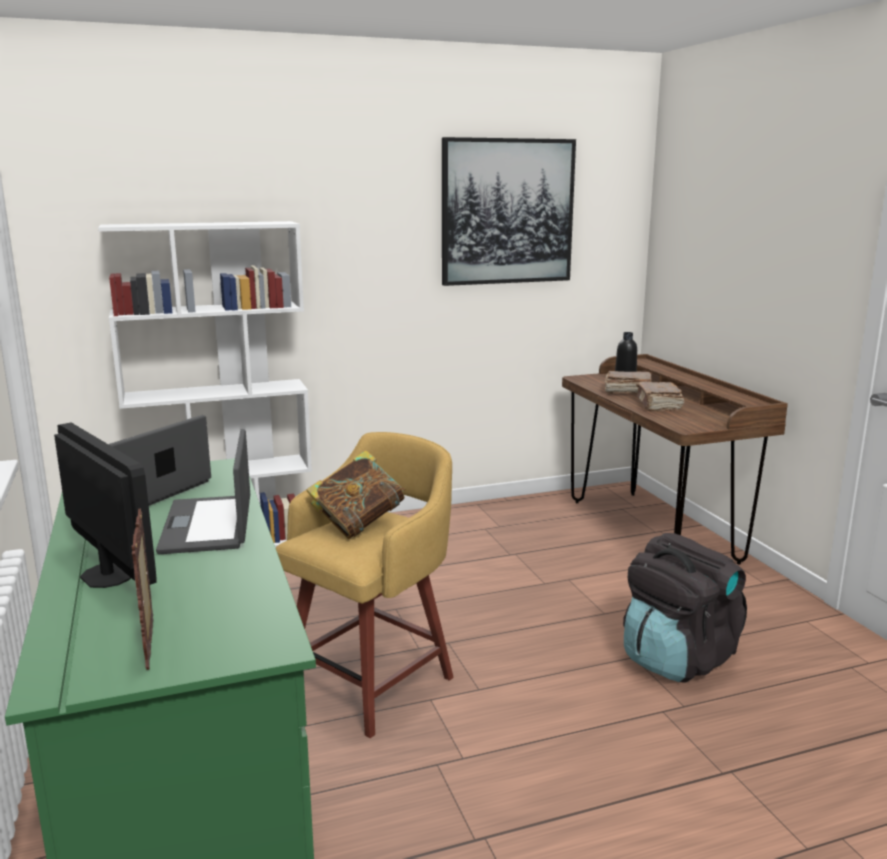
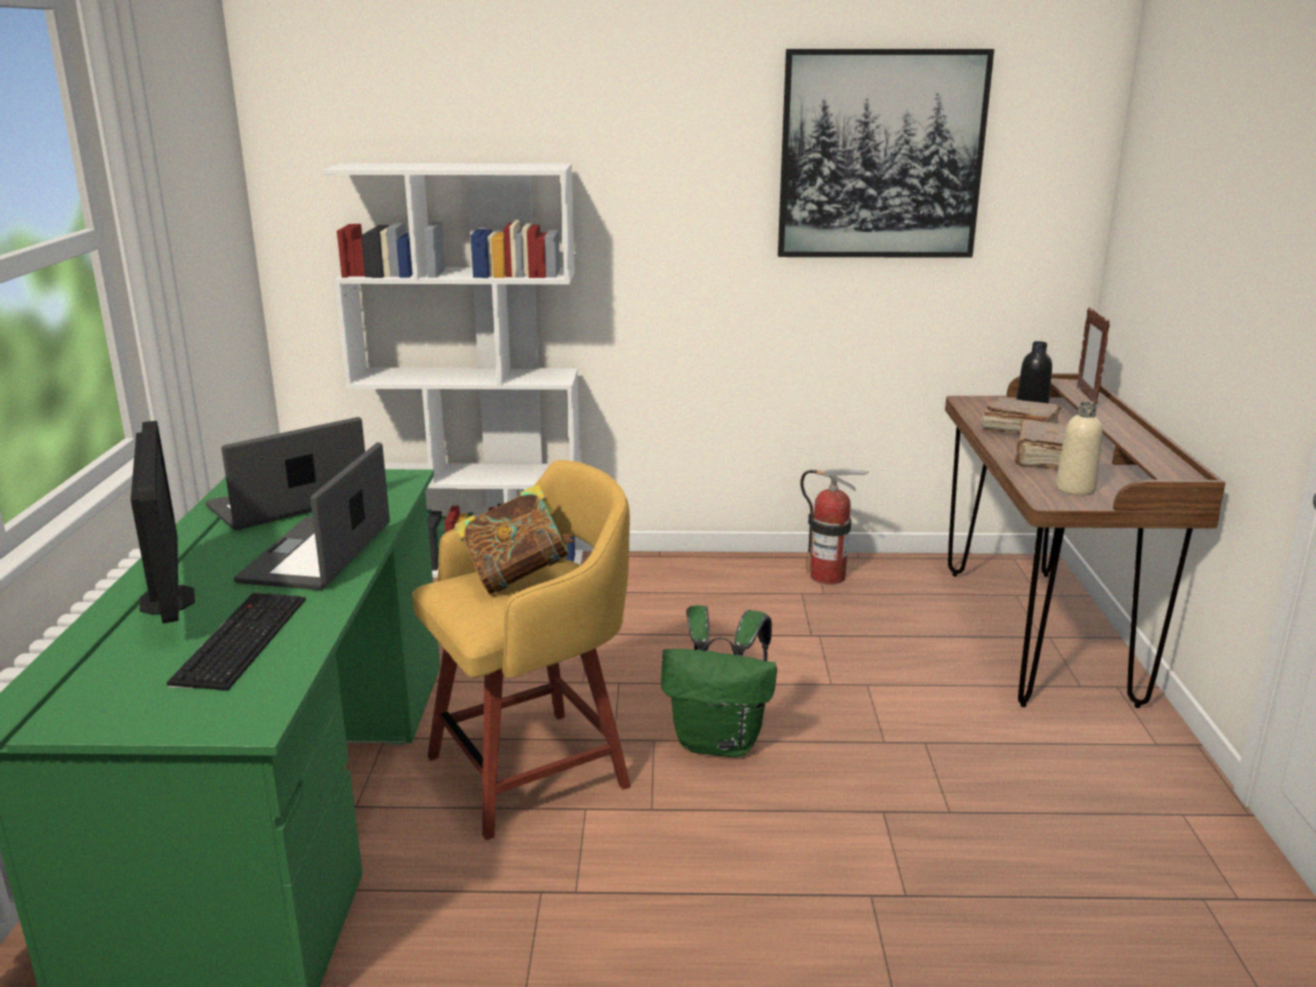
camera: 20 degrees right, 5 degrees up
(151, 644) = (136, 691): picture frame -> picture frame (1086, 396)
(204, 592) = (239, 639): none -> keyboard
(495, 515) = (827, 576): none -> fire extinguisher
(496, 635) = (720, 742): none -> green backpack
(677, 658) = (944, 826): black backpack -> none
(694, 420) = (1075, 489): none -> beige bottle

